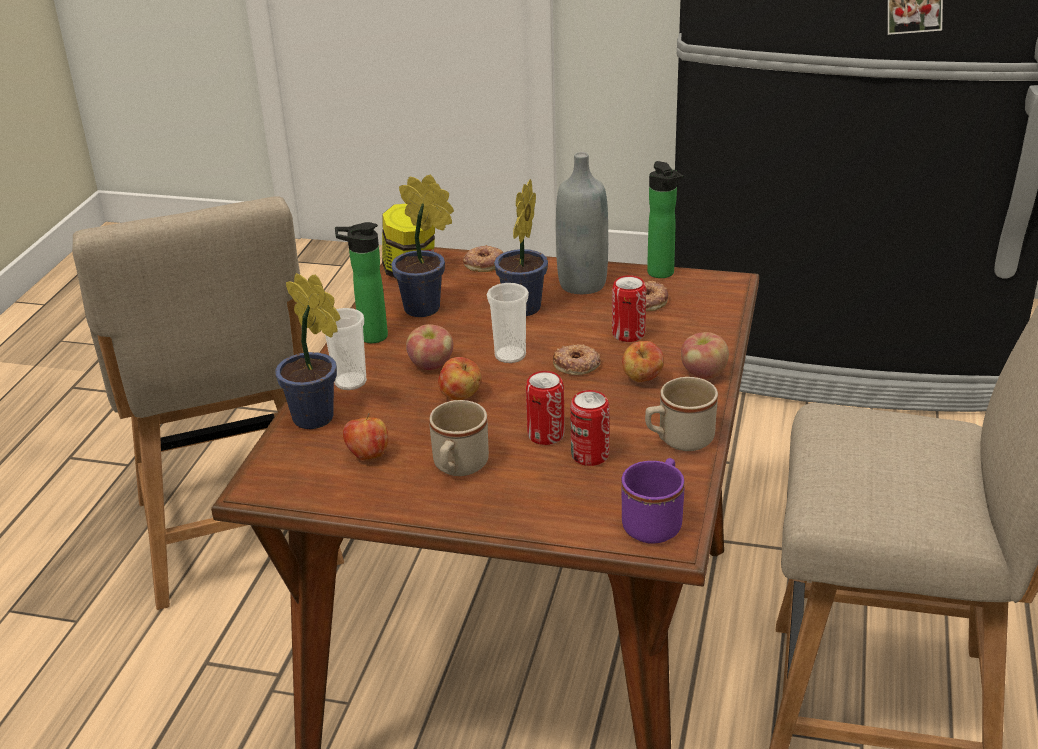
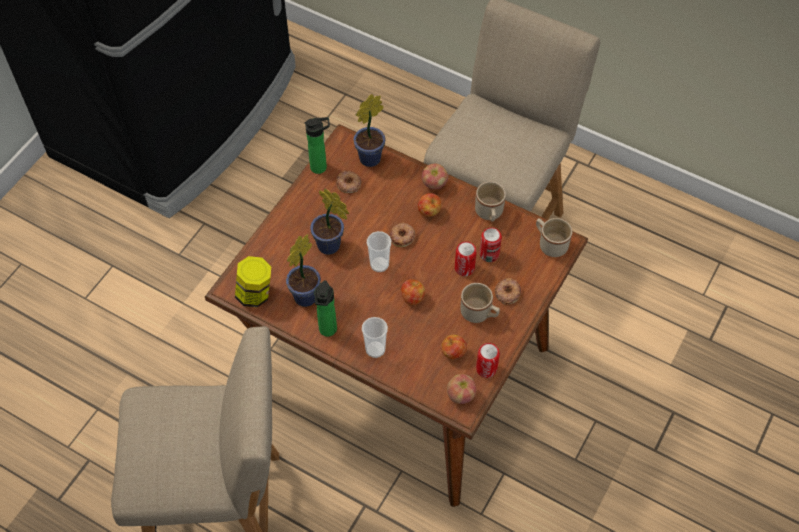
camera: 75 degrees left, 25 degrees up
(317, 420) = (409, 372): potted plant -> potted plant (372, 157)
(431, 365) = (374, 305): apple -> apple (460, 395)
(484, 263) = (262, 251): donut -> donut (507, 293)
(582, 284) = (313, 208): grey bottle -> none
(628, 334) = (381, 204): can -> can (486, 369)
(655, 521) = (550, 243): purple mug -> beige mug

